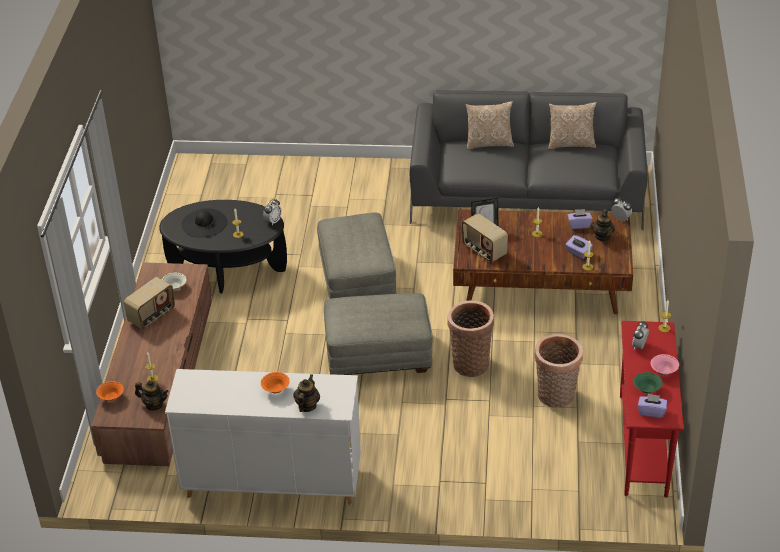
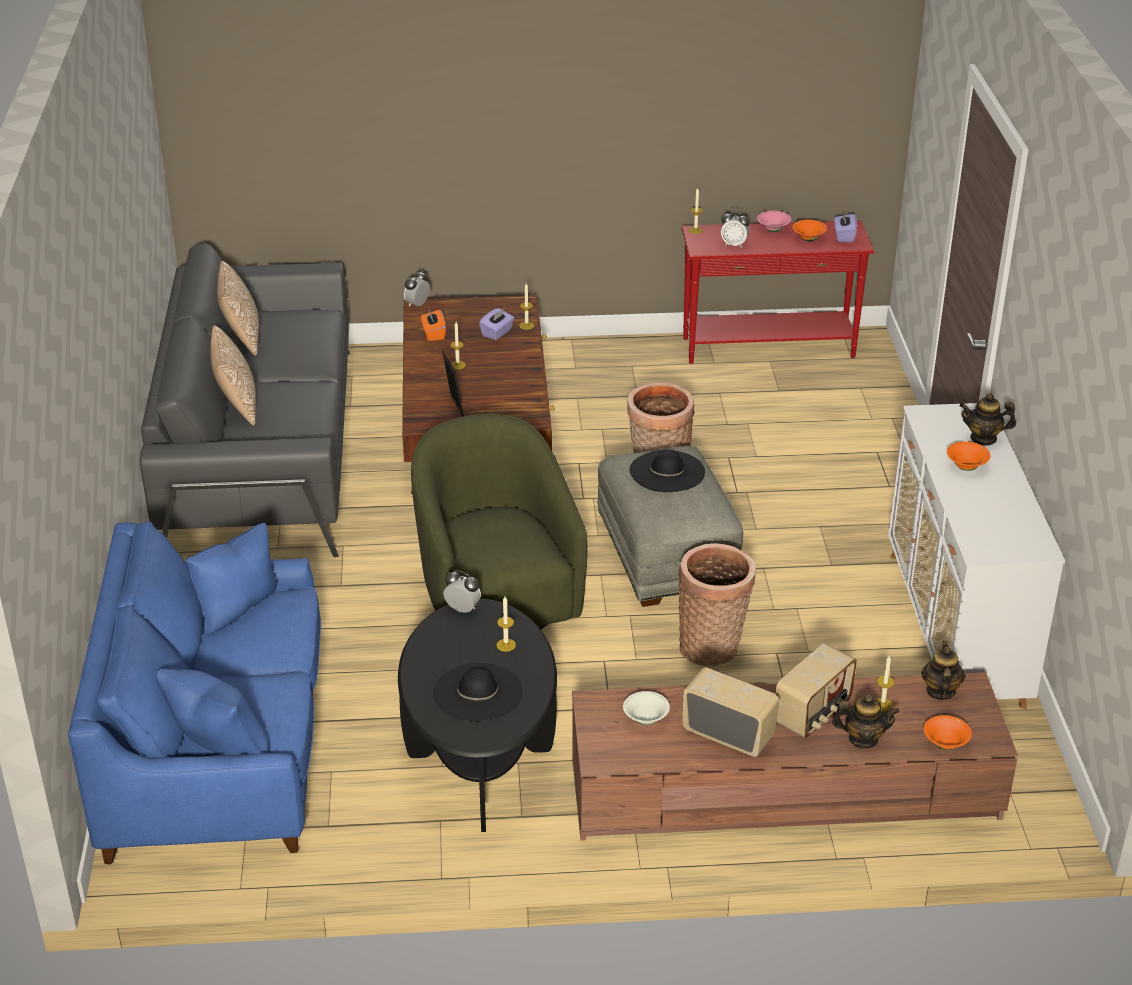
camera: 100 degrees left, 5 degrees down
(260, 185) = (219, 749): none -> blue sofa
(358, 282) = (496, 595): grey ottoman -> green armchair
(392, 313) = (667, 471): none -> black hat
(483, 251) = (504, 405): radio -> radio (813, 714)
(556, 397) = (705, 408): basket -> basket (712, 647)
(579, 225) = (433, 334): purple tissue box -> orange tissue box
(602, 236) = (458, 316): teapot -> teapot (863, 739)
(647, 390) = (808, 239): green bowl -> orange bowl

